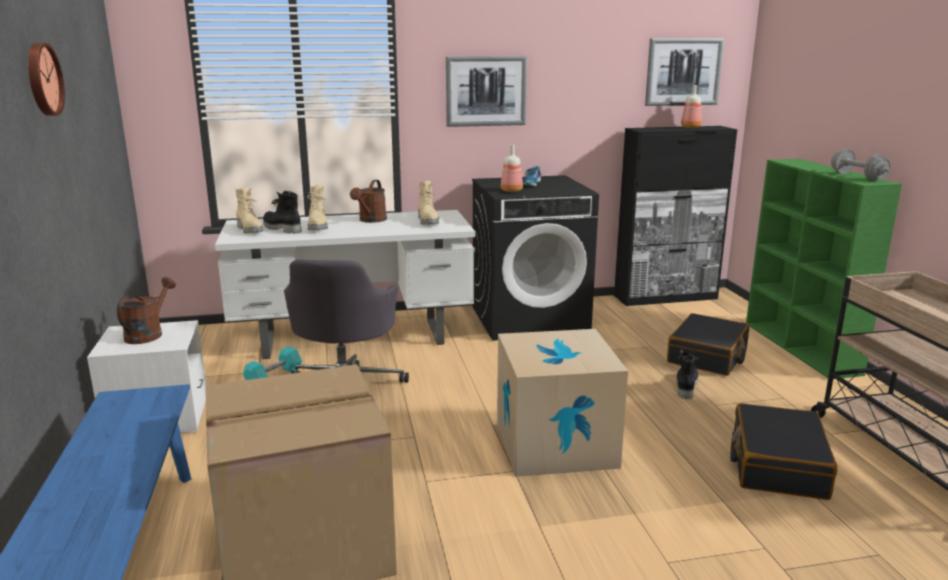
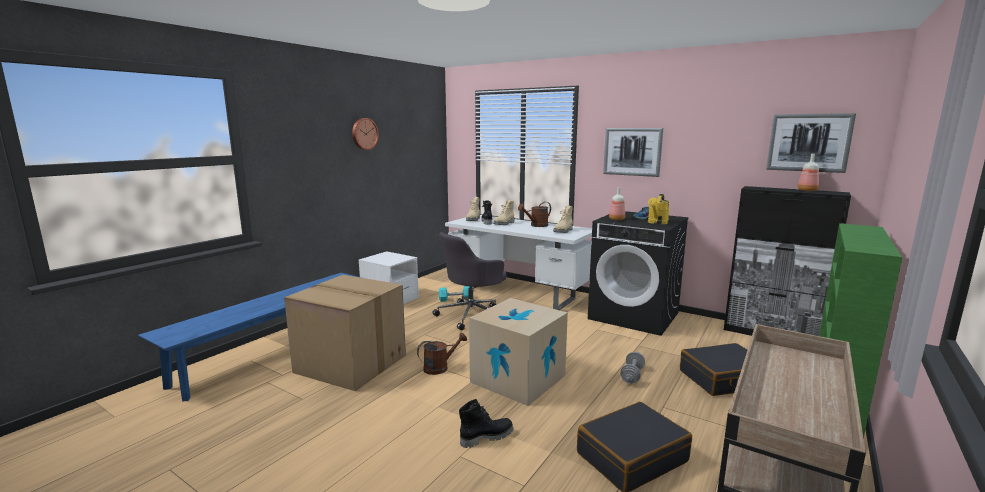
camera: 45 degrees right, 5 degrees down
(148, 334) = (391, 257): brown watering can -> brown watering can (440, 367)
(563, 188) = (657, 223): none -> yellow watering can
(685, 386) = (664, 388): black boot -> black boot (486, 437)
(857, 176) = (875, 245): grey dumbbell -> grey dumbbell (632, 375)

